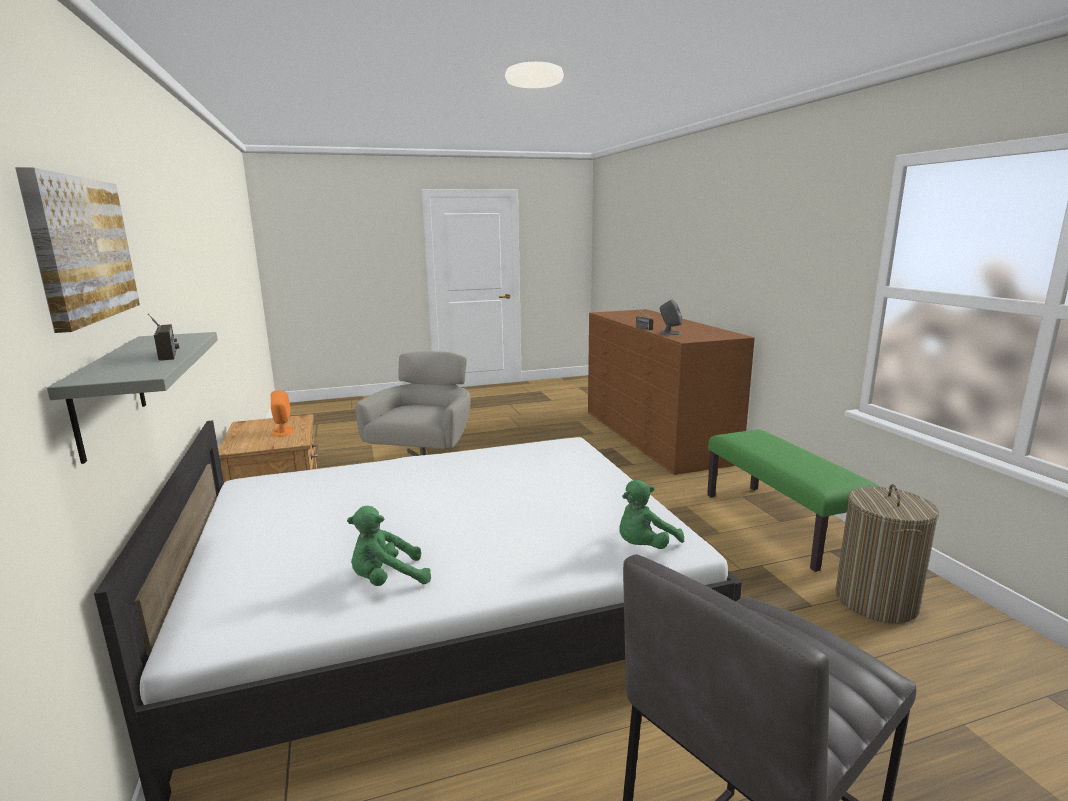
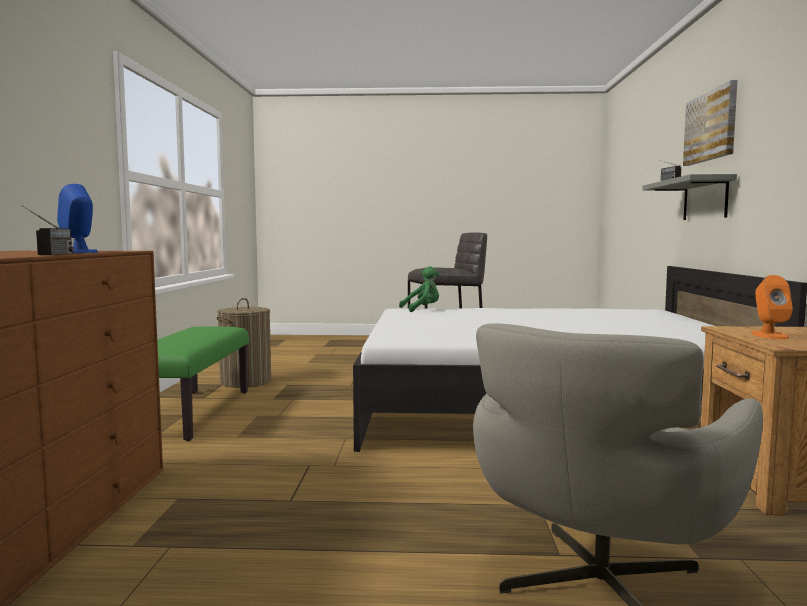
camera: 160 degrees left, 10 degrees down
(387, 580) = (569, 311): green plush toy -> none
(670, 333) = (78, 252): grey speaker -> blue speaker

